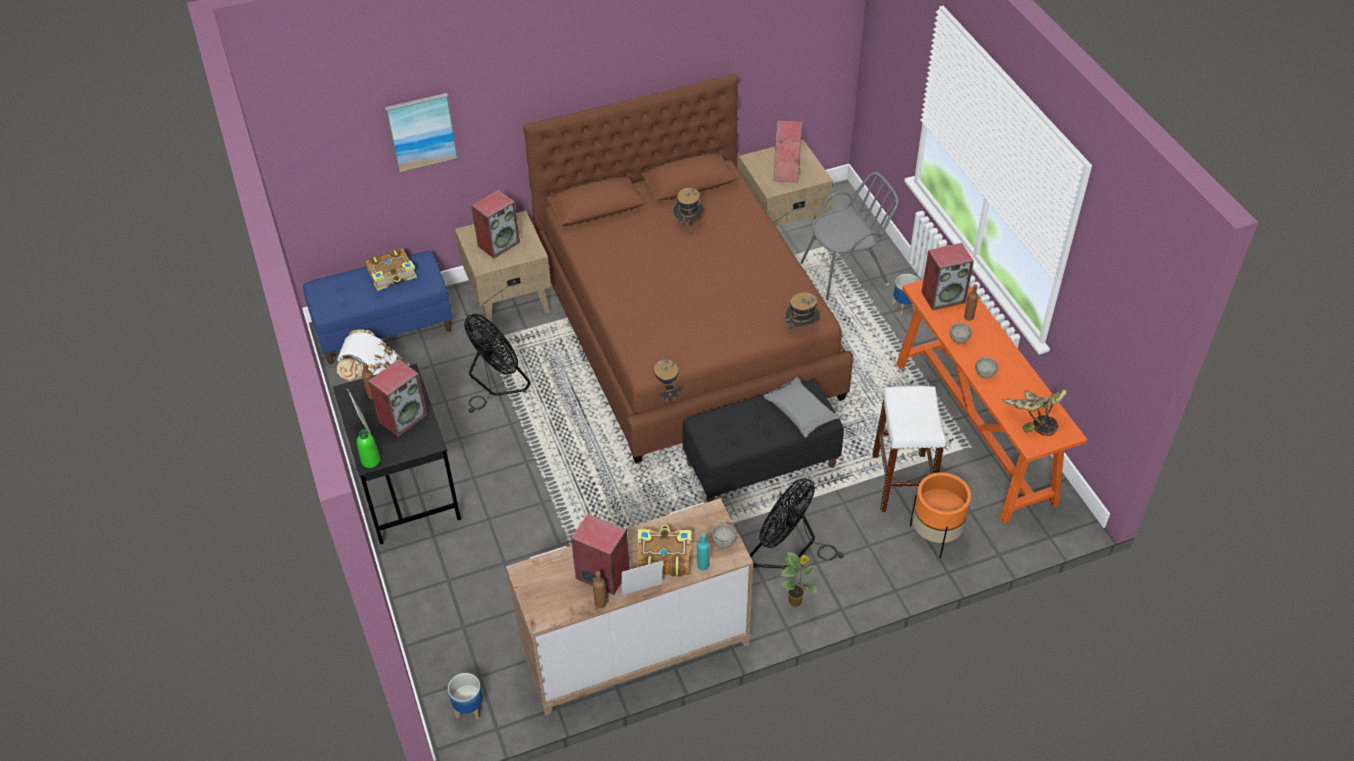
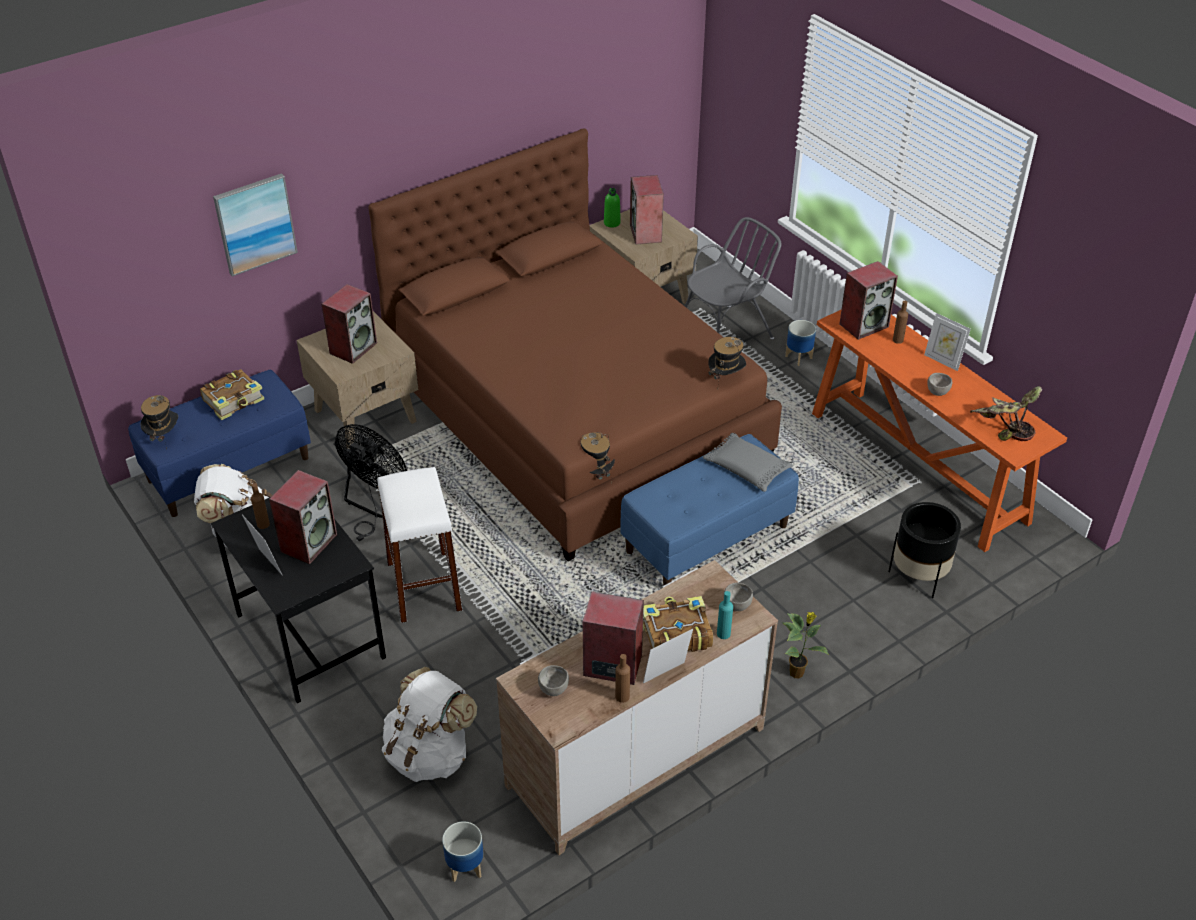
camera: 15 degrees left, 5 degrees down
(371, 461) = (285, 596): green bottle -> green bottle (612, 223)
(470, 608) = (430, 754): none -> white backpack
(688, 223) = (563, 294): hat -> hat (164, 437)
(761, 464) = (707, 538): black bench -> blue bench
(793, 546) = (773, 615): black fan -> none
(902, 482) = (864, 529): white stool -> white stool (424, 586)
(935, 535) = (918, 576): orange planter -> black planter
(959, 339) = (898, 363): grey bowl -> grey bowl (554, 689)
(1002, 344) = (942, 361): none -> picture frame

